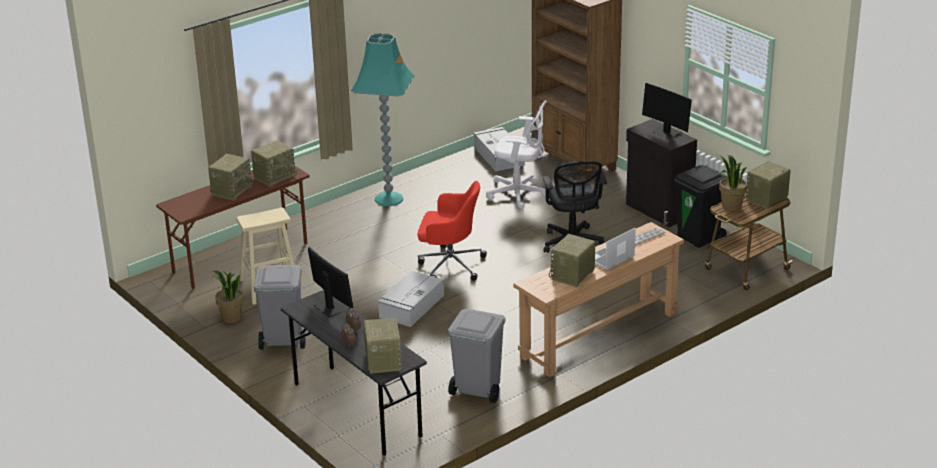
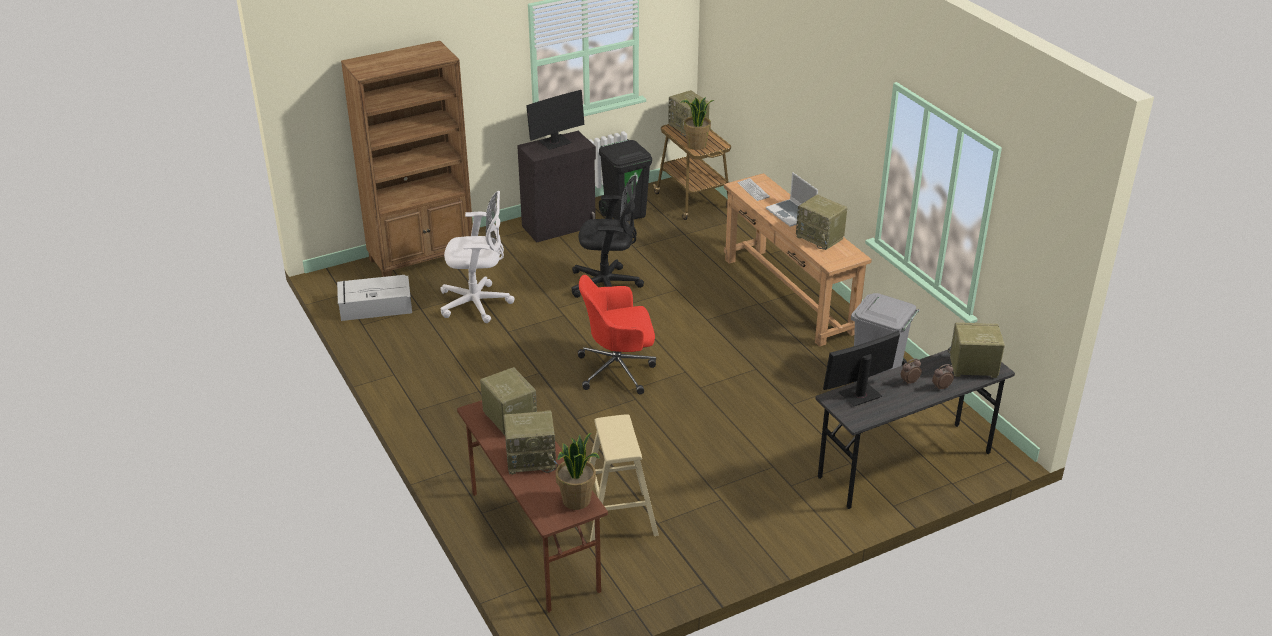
camera: 80 degrees left, 5 degrees up
(231, 190) = (532, 459): radio -> radio turned 135 degrees clockwise
(231, 318) = (686, 557): potted plant -> potted plant (577, 500)
(283, 341) = (752, 513): grey trash can -> none
(389, 199) = (436, 398): turquoise floor lamp -> none
(411, 307) = (701, 407): grey storage box -> none
(450, 265) = (618, 370): red office chair -> red office chair turned 120 degrees counterclockwise
(519, 194) = (478, 303): white office chair -> white office chair turned 60 degrees clockwise

